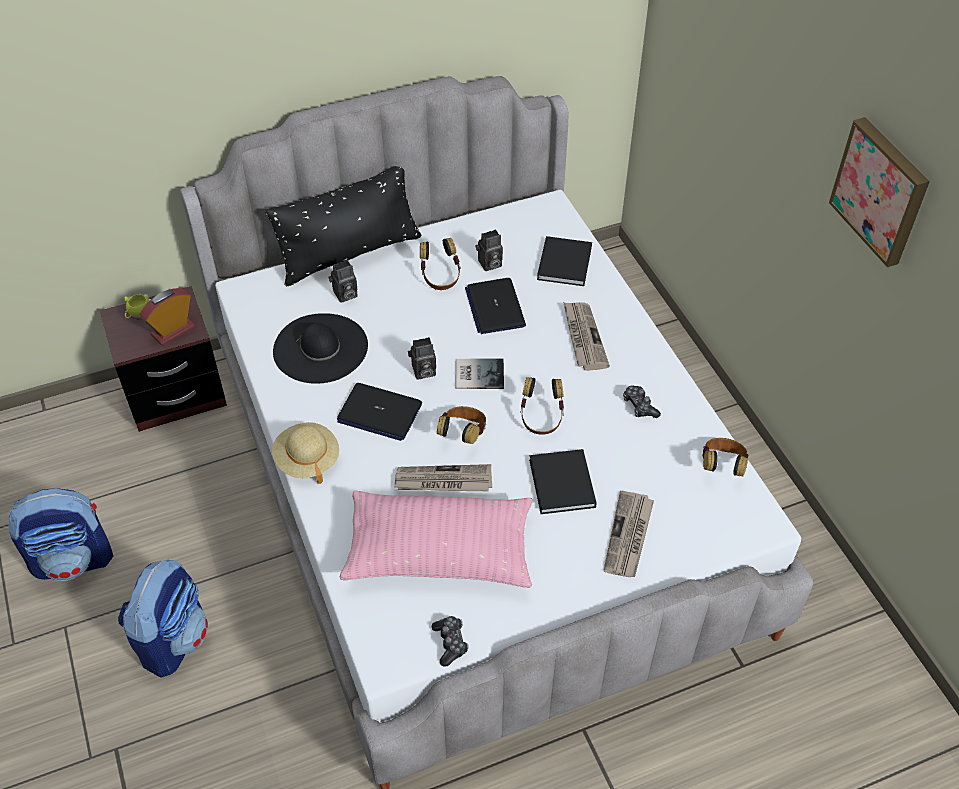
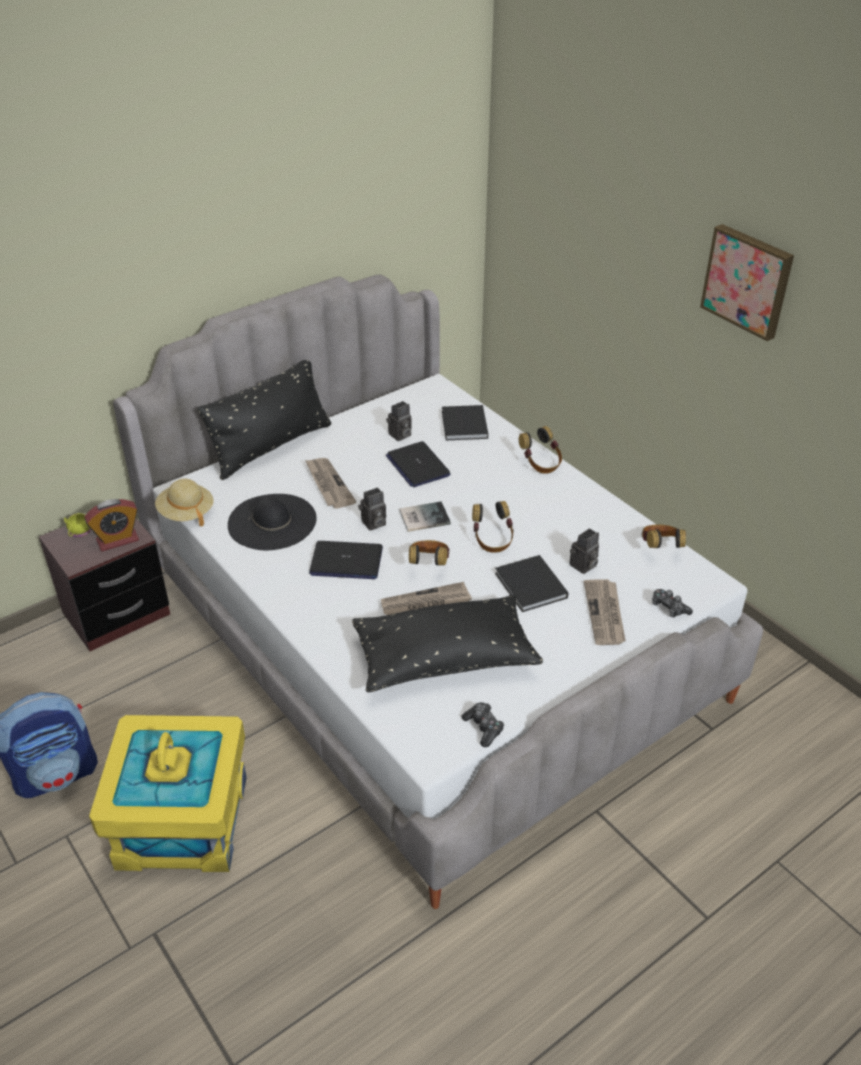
camera: 15 degrees left, 10 degrees down
(173, 330) = (117, 540): alarm clock -> alarm clock turned 150 degrees counterclockwise
(173, 639) = (182, 821): backpack -> yellow storage box
(307, 460) = (293, 610): beige hat -> beige hat (186, 513)
(344, 295) = (279, 478): camera -> camera (583, 566)
(439, 553) = (445, 659): pink pillow -> black pillow
(440, 277) = (360, 451): headphones -> headphones (541, 464)
(583, 337) = (503, 475): newspaper -> newspaper (328, 484)
(639, 406) = (572, 517): game controller -> game controller (669, 608)

